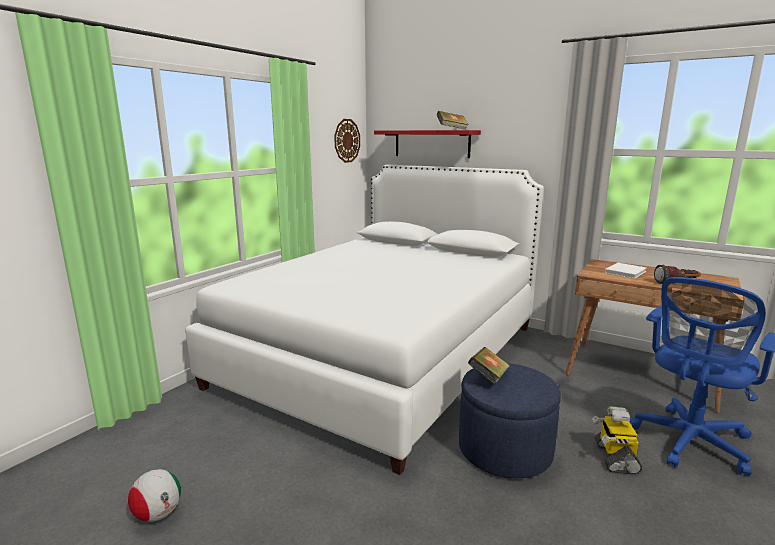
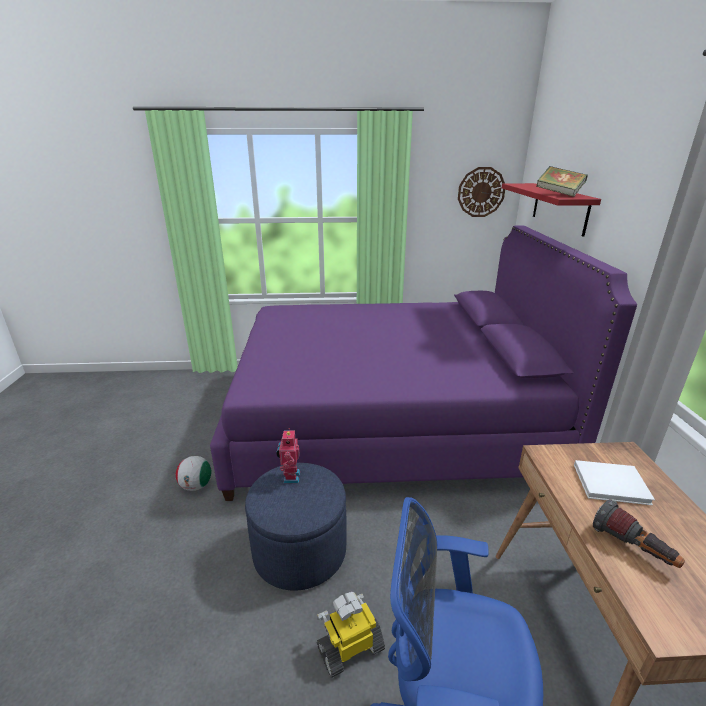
camera: 55 degrees right, 10 degrees up
(158, 514) = (141, 427): football -> football (196, 486)
(384, 355) = (388, 421): white bed -> purple bed
(488, 378) = (290, 477): book -> toy robot

